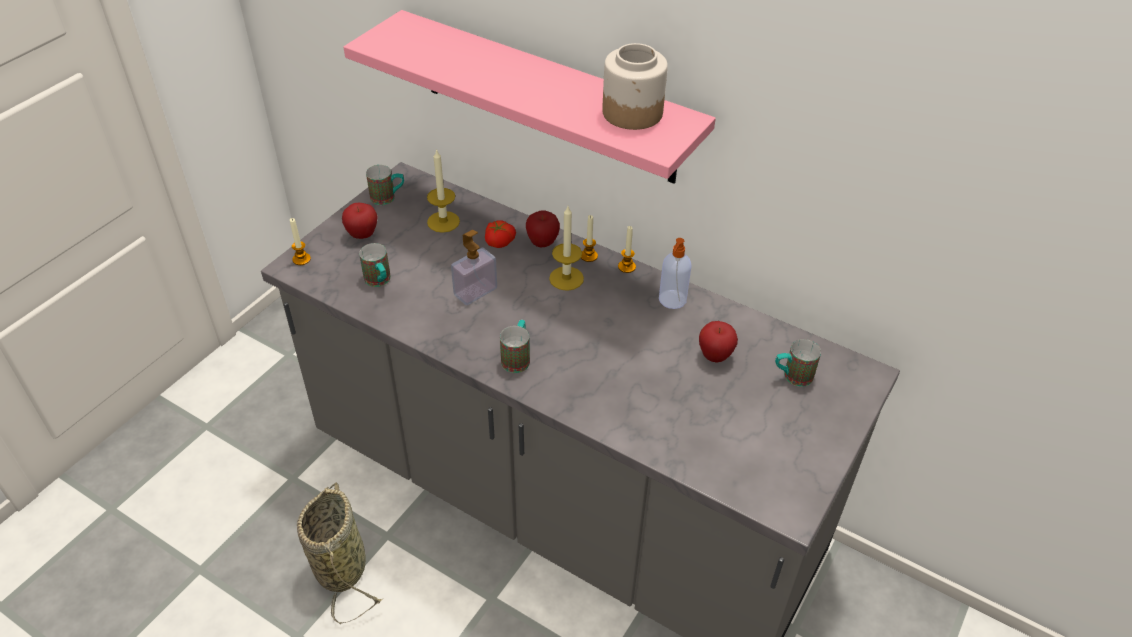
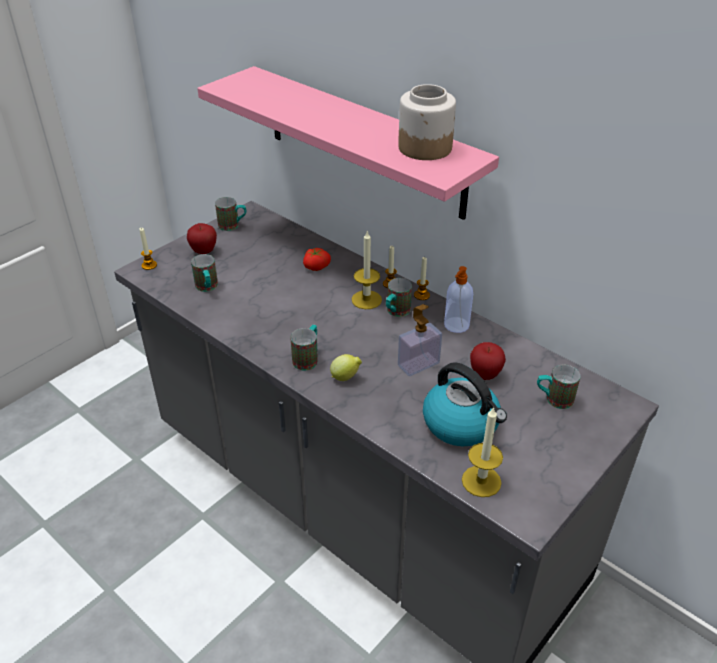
camera: 10 degrees right, 5 degrees down
(341, 564) = (159, 535): basket -> none
(443, 222) = (273, 247): candle -> candle (481, 481)
(475, 292) = (285, 303): soap dispenser -> soap dispenser (418, 364)
(542, 243) = (353, 270): apple -> none
(565, 376) = (346, 377): none -> lemon
(602, 291) = (396, 312): none -> mug
(702, 416) = (462, 424): none -> kettle

